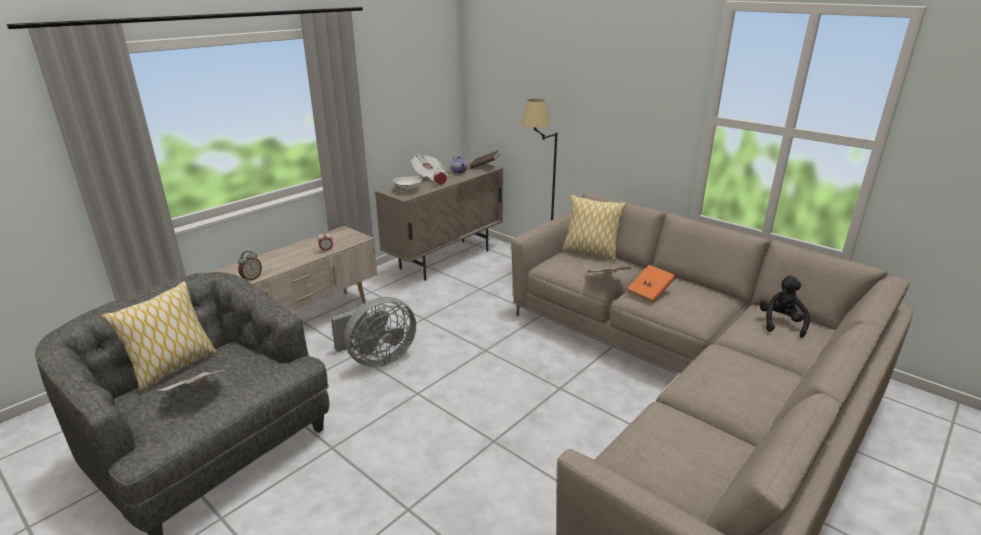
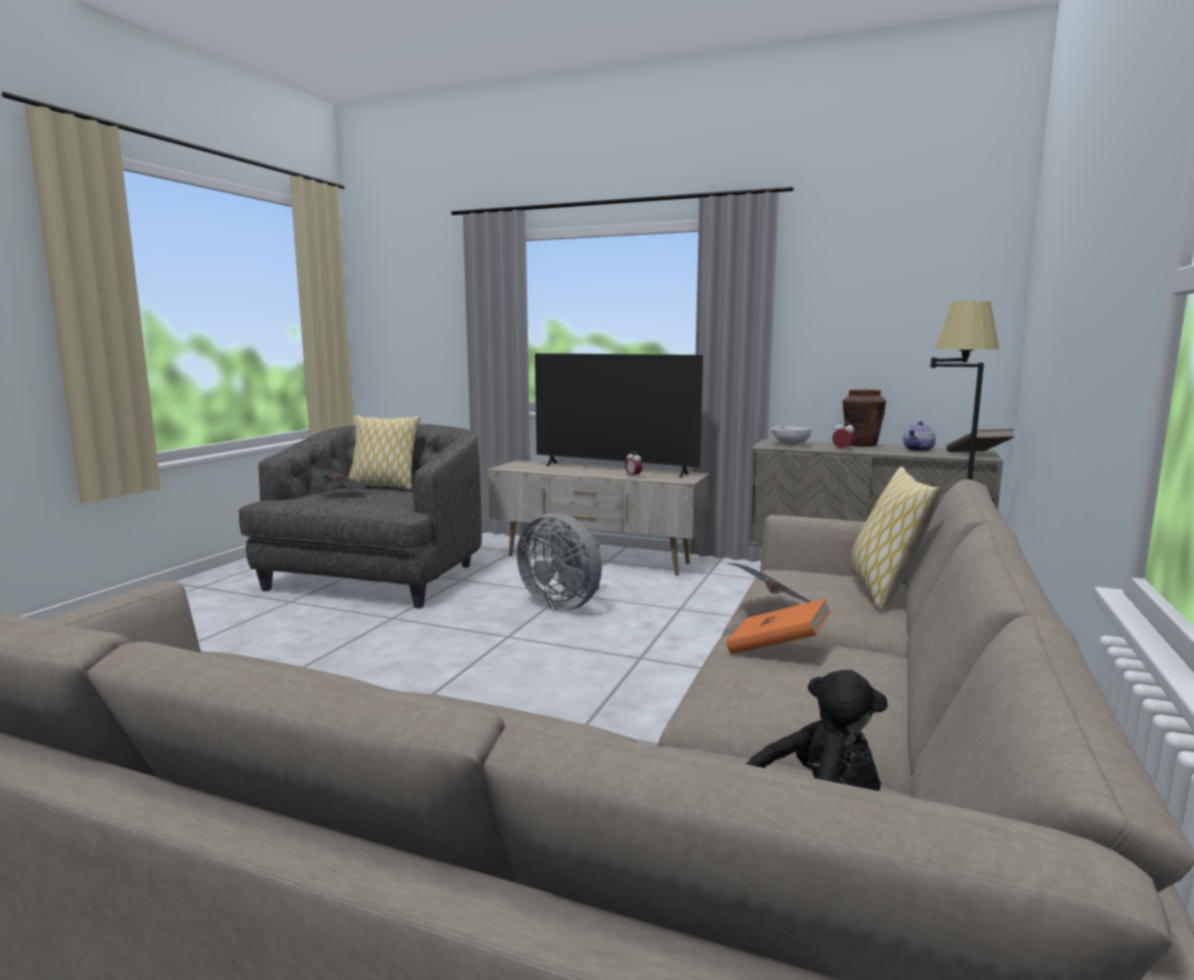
camera: 70 degrees right, 15 degrees down
(251, 278) = (541, 470): alarm clock -> none
(291, 251) = (615, 470): none -> television
(430, 177) = (861, 445): newspaper -> brown vase

